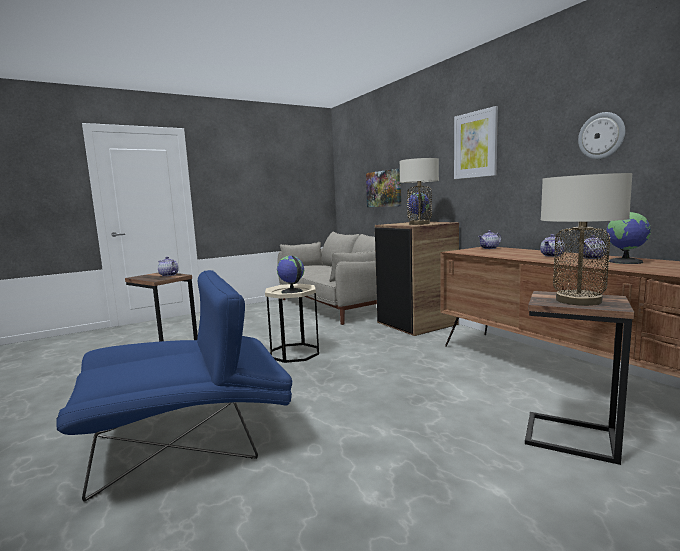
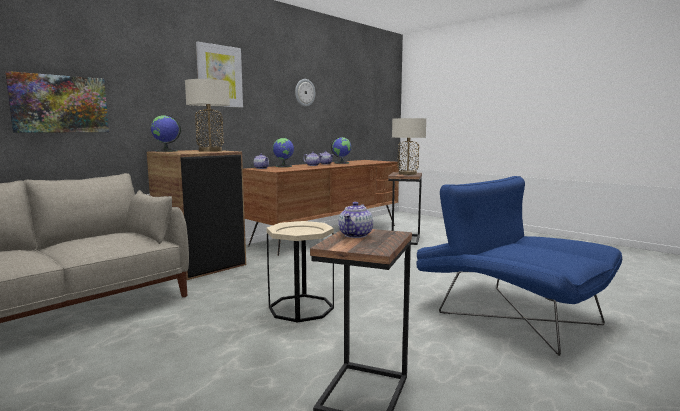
camera: 105 degrees left, 0 degrees up
(291, 291) = (299, 231): globe -> globe (284, 166)

